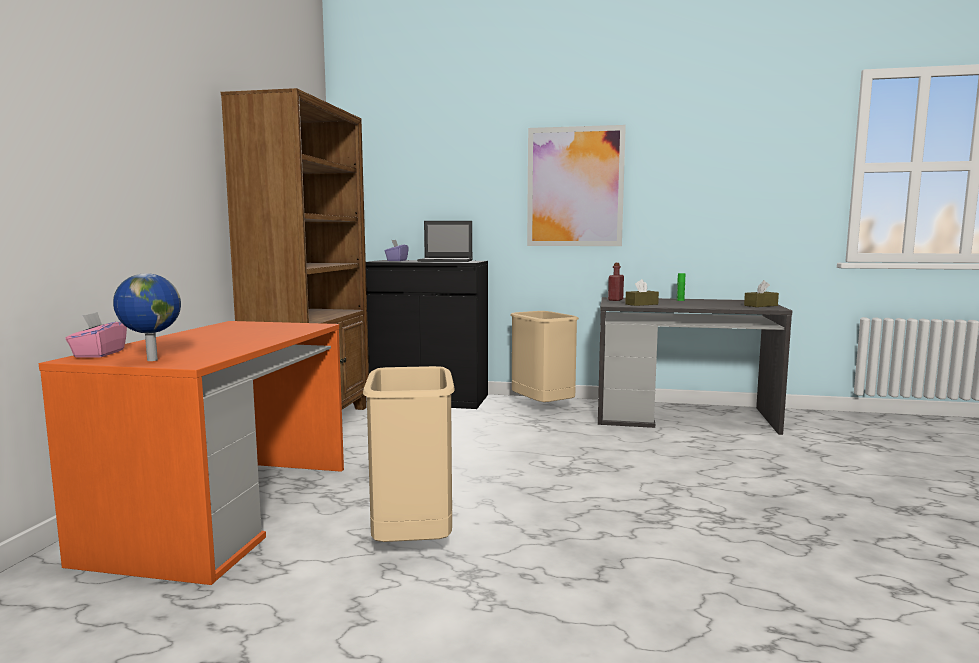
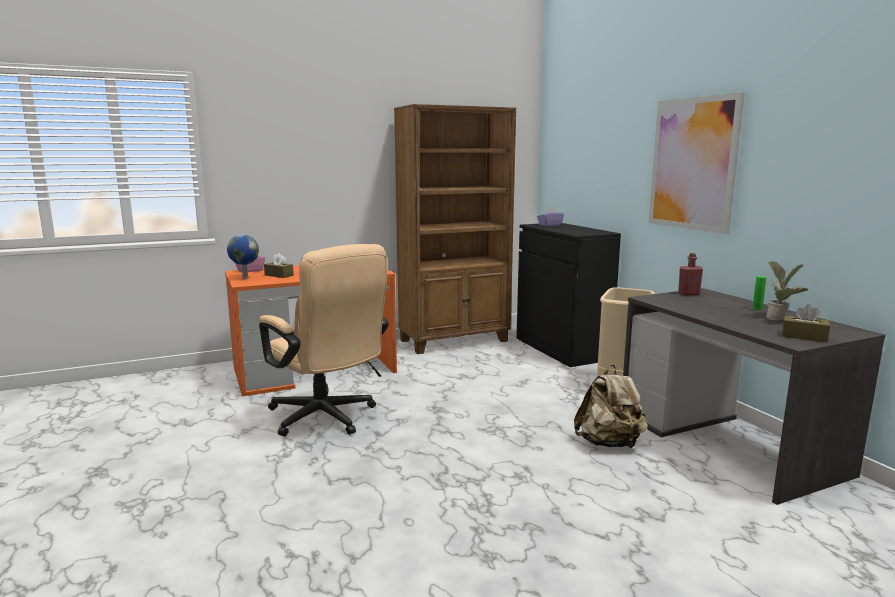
camera: 55 degrees right, 5 degrees up
(414, 540) = (327, 419): beige trash can -> beige office chair
(446, 261) = (579, 230): laptop -> none
(641, 304) = (678, 303): brown tissue box -> brown tissue box (279, 275)
(648, 443) = (609, 443): none -> beige backpack
(712, 302) = (780, 318): none -> potted plant

